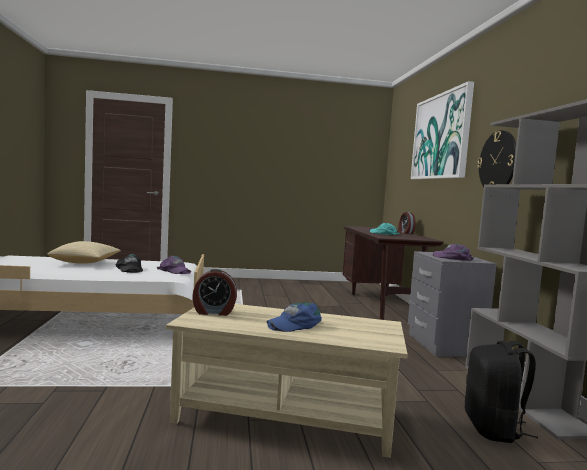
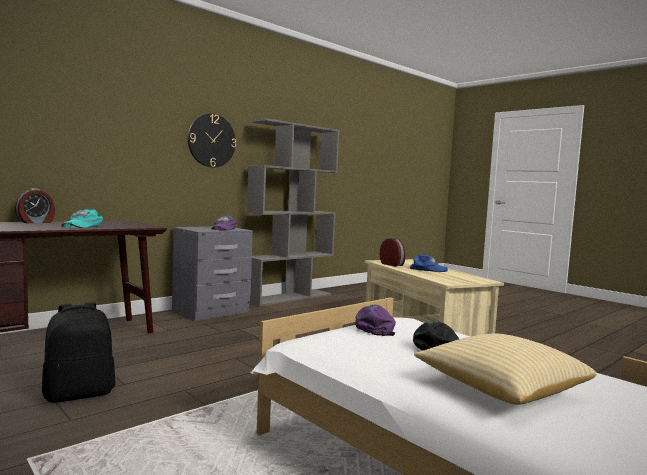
camera: 125 degrees left, 0 degrees up
(214, 312) = (460, 280): alarm clock -> alarm clock (392, 264)
(440, 136) = (91, 86): picture -> none
(494, 429) = (343, 301): black backpack -> black backpack (80, 394)

